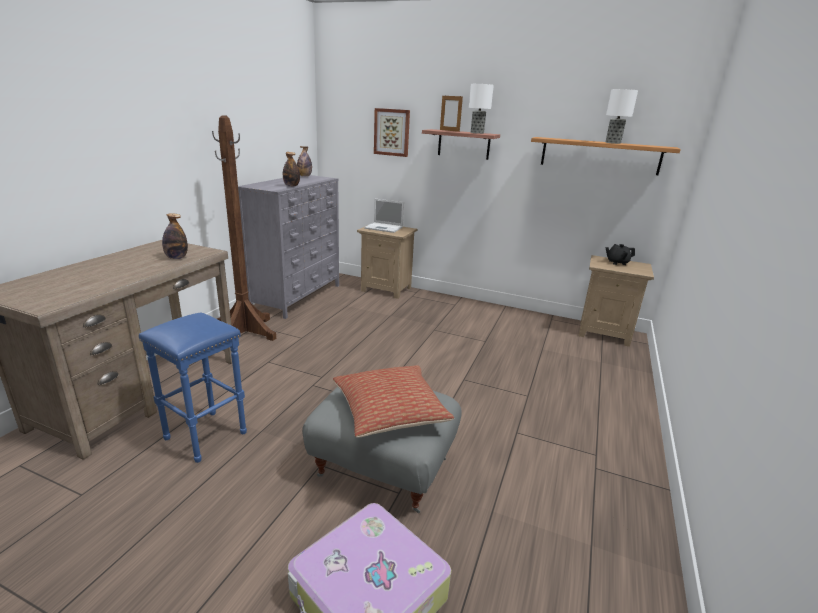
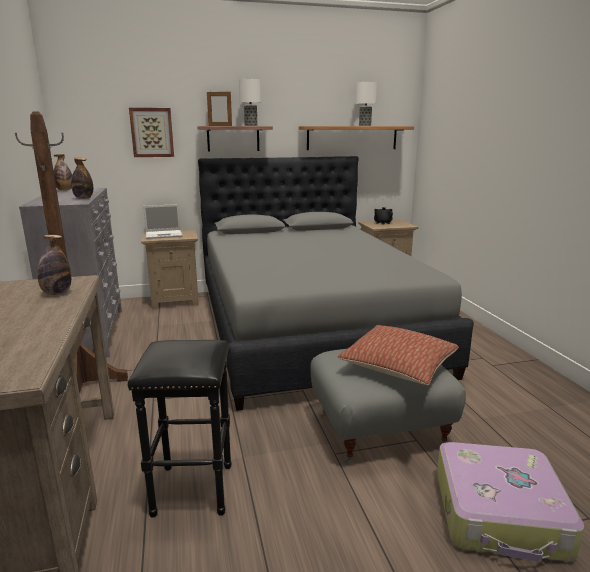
camera: 35 degrees left, 5 degrees down
(205, 436) = (194, 490): blue stool -> black stool
(460, 350) = (309, 327): none -> grey bed

